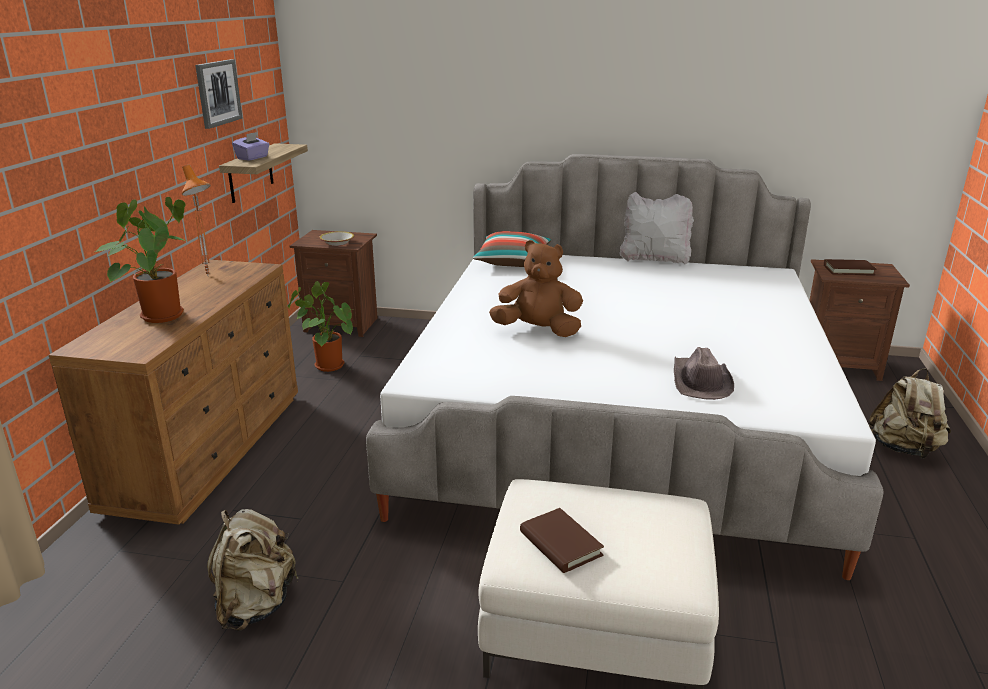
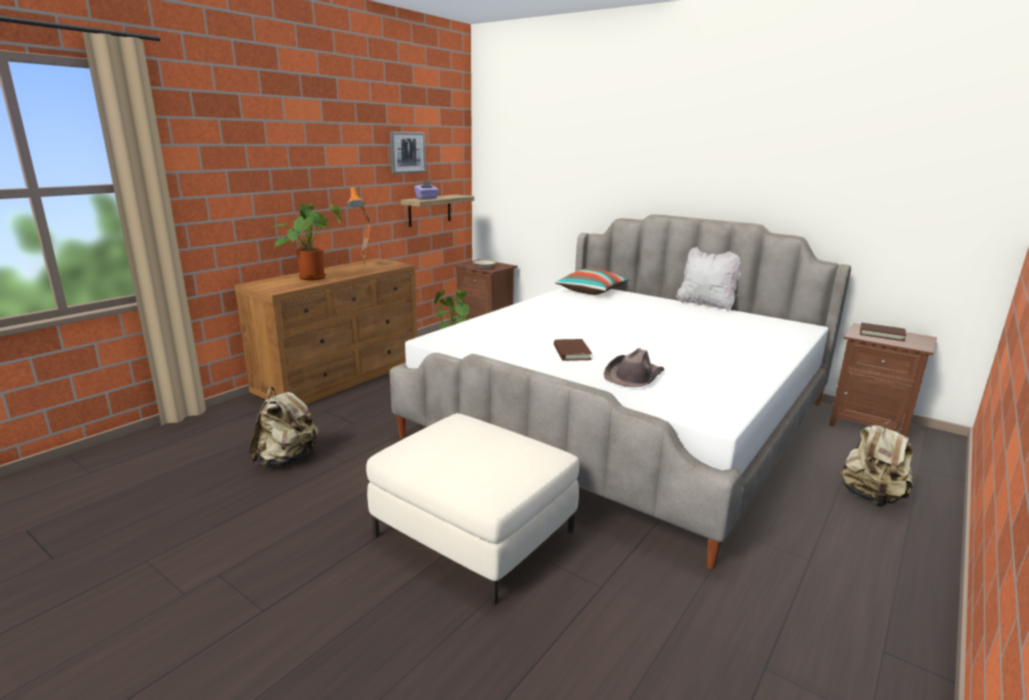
camera: 25 degrees right, 5 degrees down
(538, 330) = (553, 329): brown plush toy -> none
(560, 544) = (436, 450): brown book -> brown book (571, 352)

